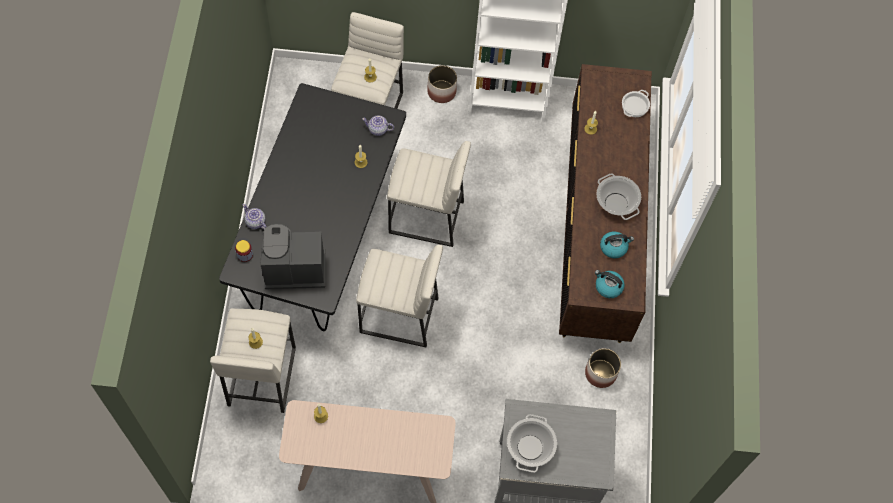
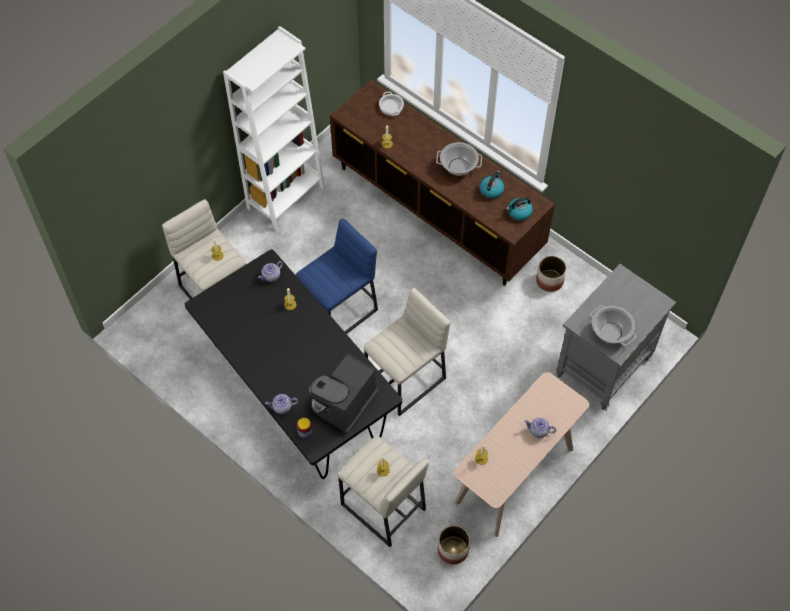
camera: 50 degrees left, 5 degrees down
(385, 449) = (539, 431): none -> teapot
(426, 217) = (339, 311): beige stool -> blue stool
(441, 91) = (241, 235): planter -> planter (452, 549)

